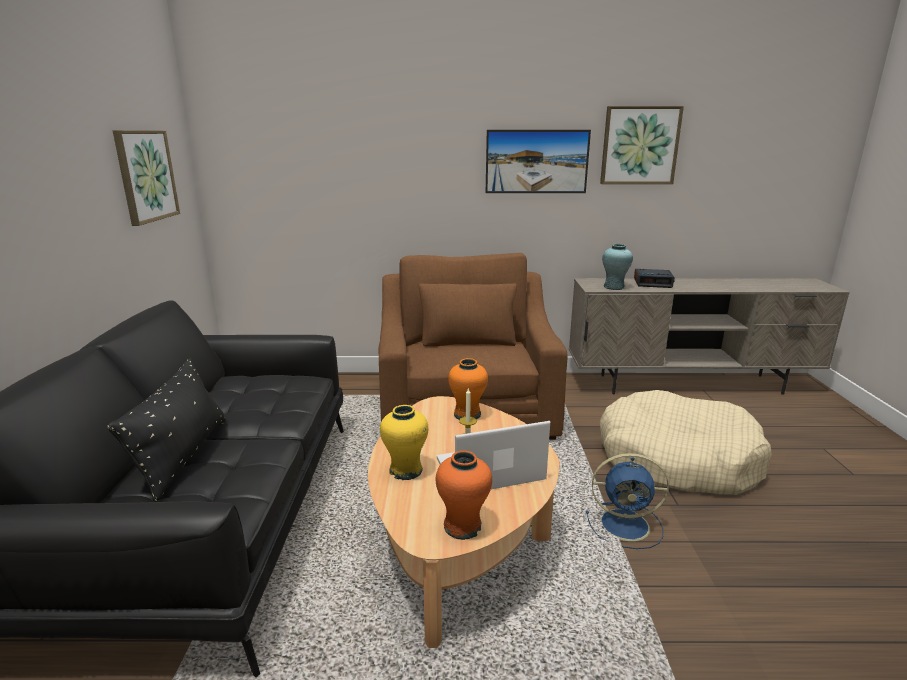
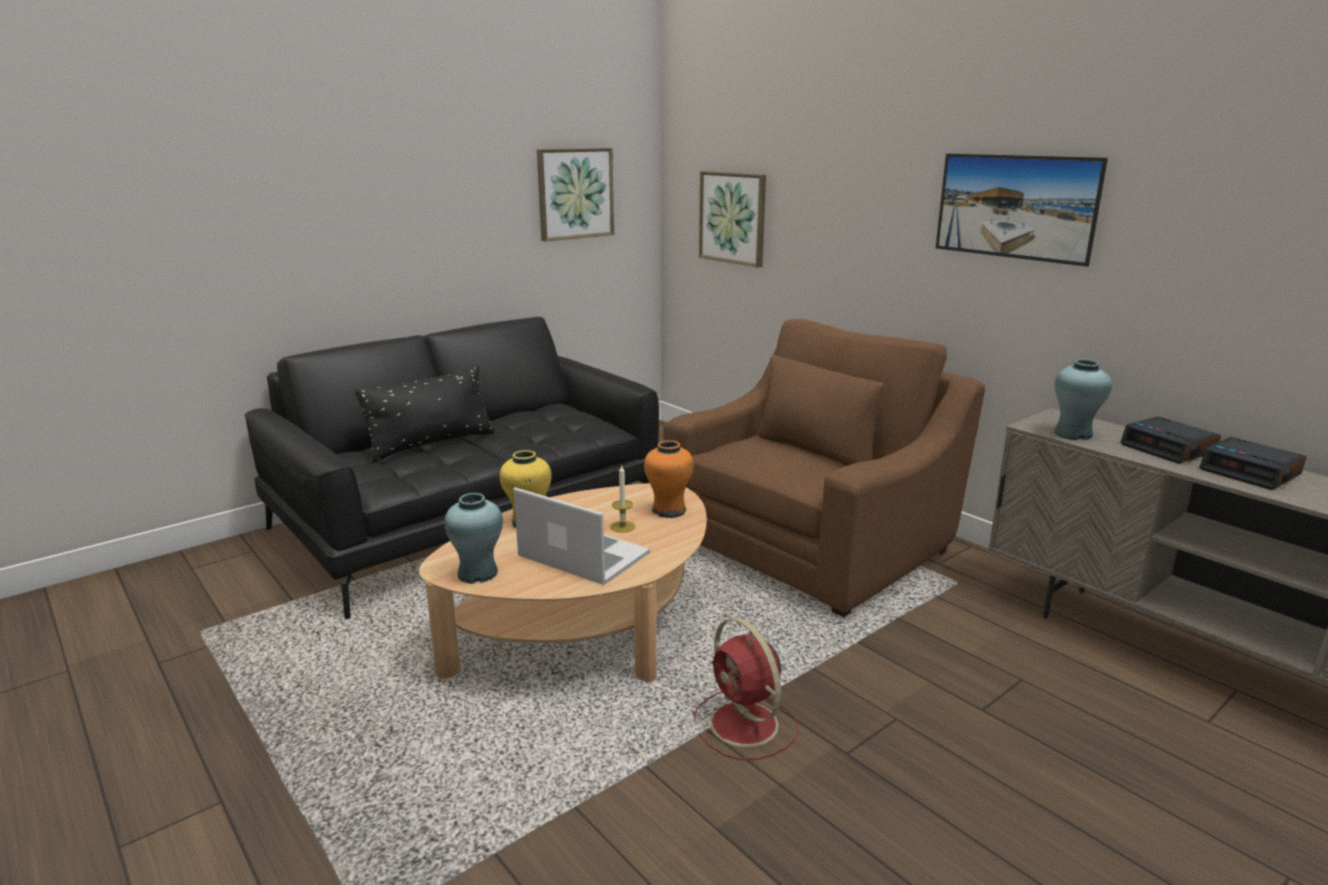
camera: 50 degrees right, 0 degrees up
(462, 526) = (478, 573): orange vase -> turquoise vase
(627, 525) = (746, 725): blue fan -> red fan
(639, 145) = (1200, 190): picture -> picture (733, 218)
(676, 459) = (960, 722): beige dog bed -> none
(693, 284) = (1251, 472): none -> alarm clock

